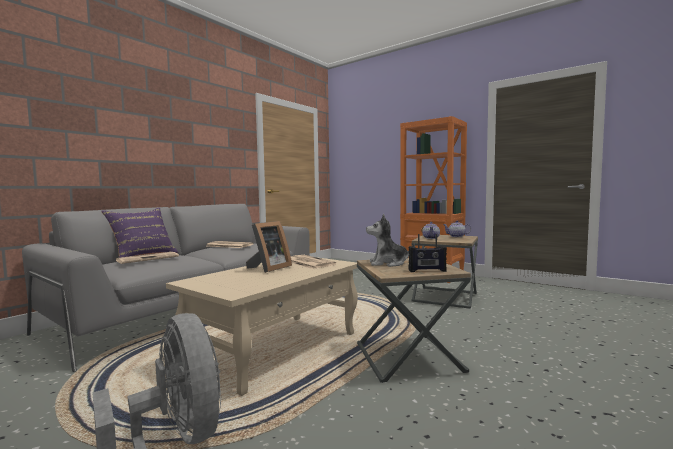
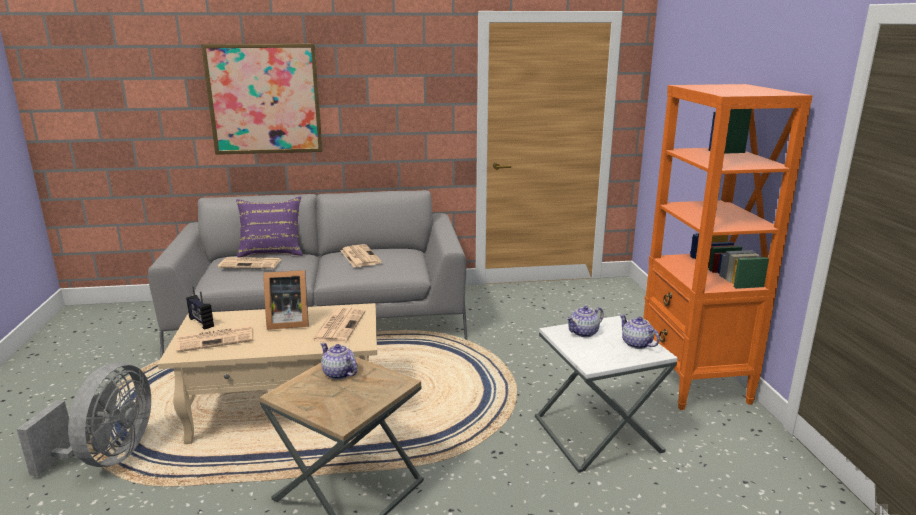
camera: 45 degrees right, 15 degrees up
(112, 128) = (264, 99): none -> picture
(241, 283) = (216, 339): none -> newspaper
(388, 263) = (339, 374): plush toy -> teapot
(427, 271) = (323, 408): radio -> radio (201, 322)
(445, 297) = (597, 434): brown side table -> white side table

